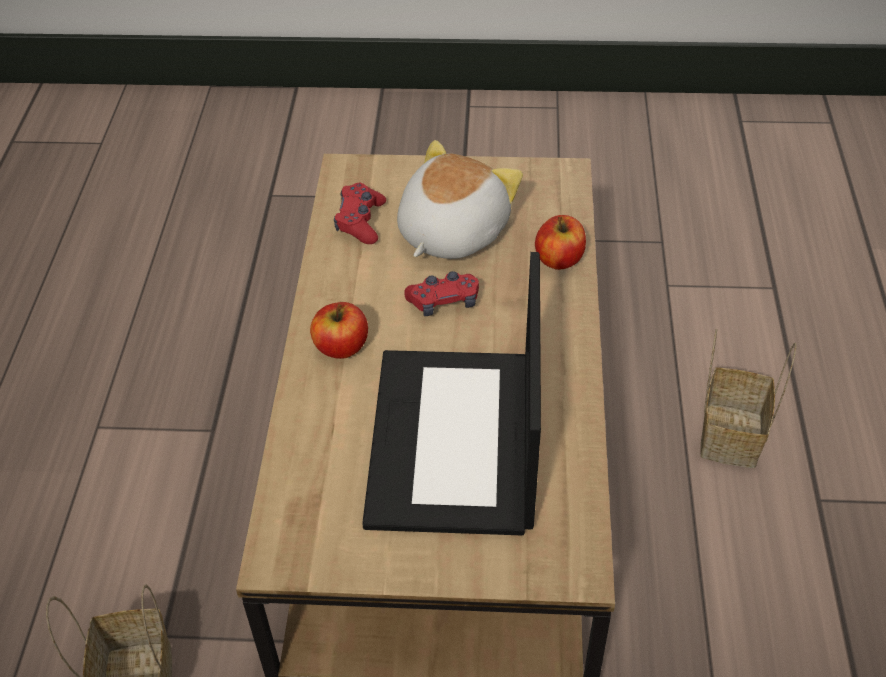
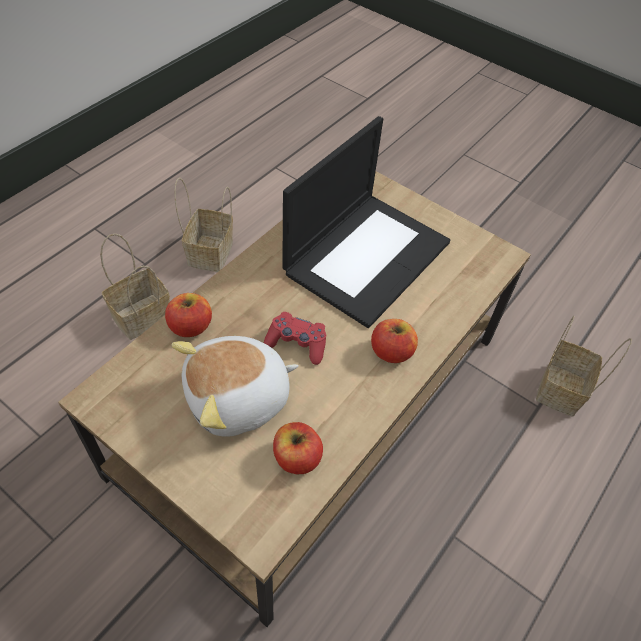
camera: 150 degrees left, 5 degrees up
(360, 221) = (297, 458): red game controller -> apple
(769, 575) = (210, 252): none -> basket

